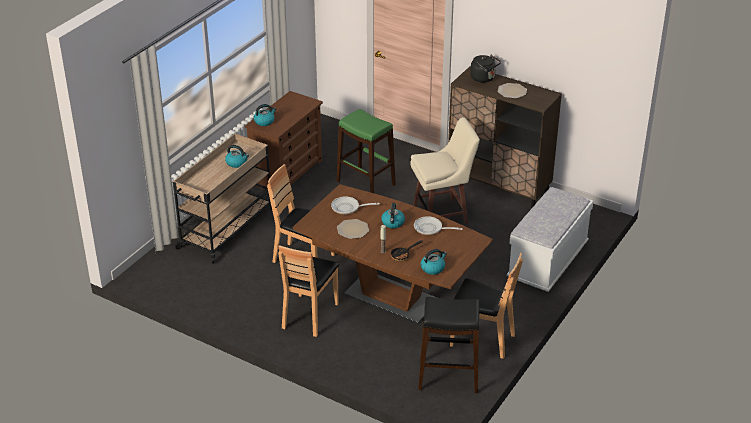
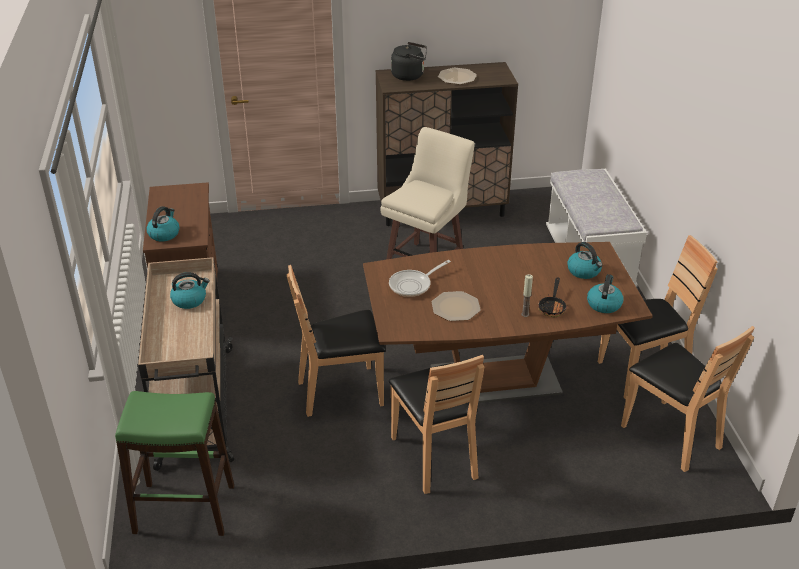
camera: 40 degrees left, 0 degrees up
(365, 183) = (300, 269): green stool -> green stool (184, 509)
(393, 223) = (488, 276): kettle -> kettle (584, 271)
(430, 228) = (535, 262): frying pan -> none
(448, 376) = (671, 435): black stool -> brown chair

